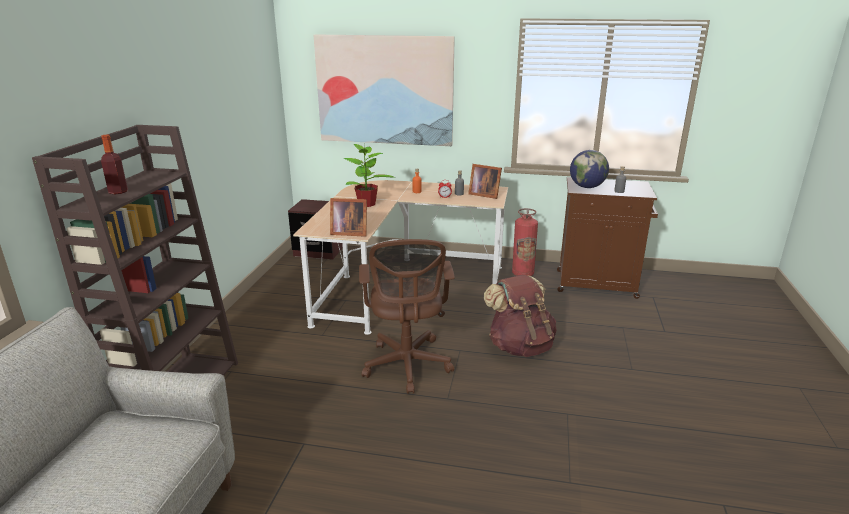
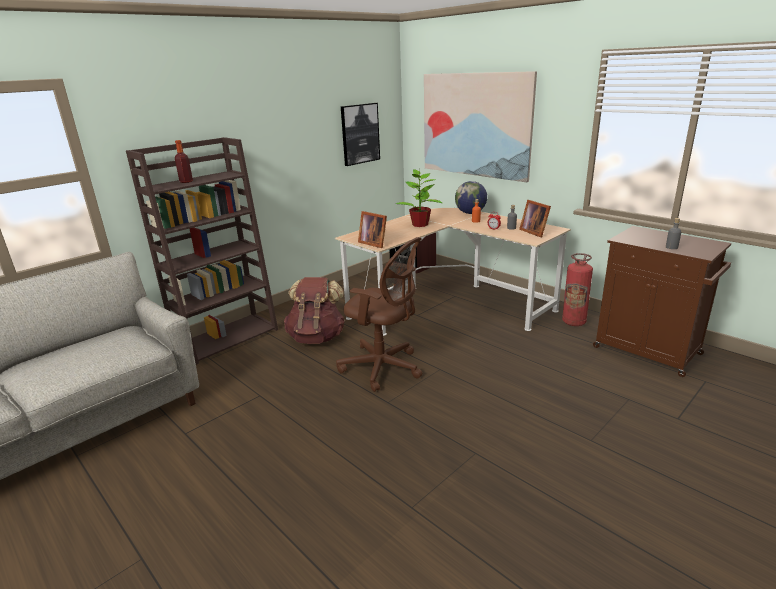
camera: 35 degrees right, 0 degrees up
(252, 106) = (360, 134): none -> picture
(407, 367) = (384, 368): brown office chair -> brown office chair turned 90 degrees counterclockwise
(519, 346) = (497, 382): brown backpack -> brown backpack (317, 337)
(587, 187) = (638, 238): globe -> globe (470, 213)

